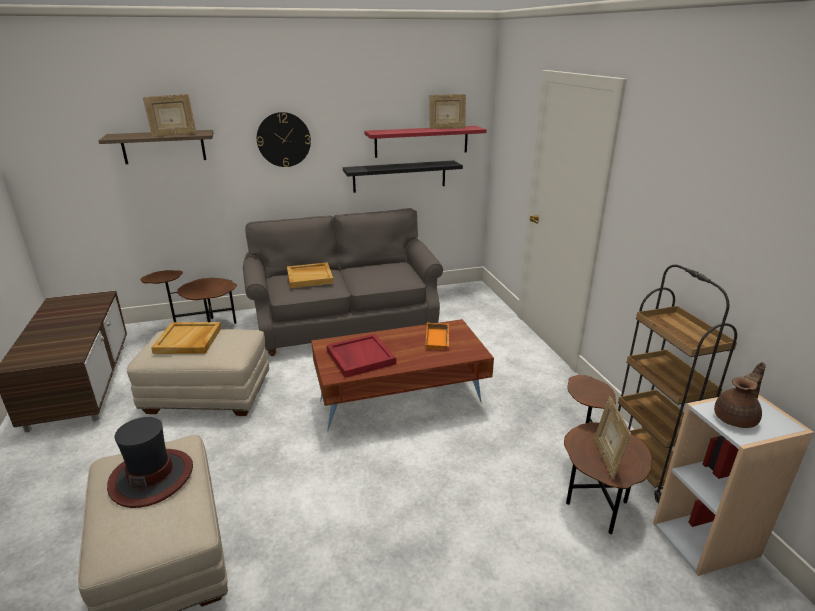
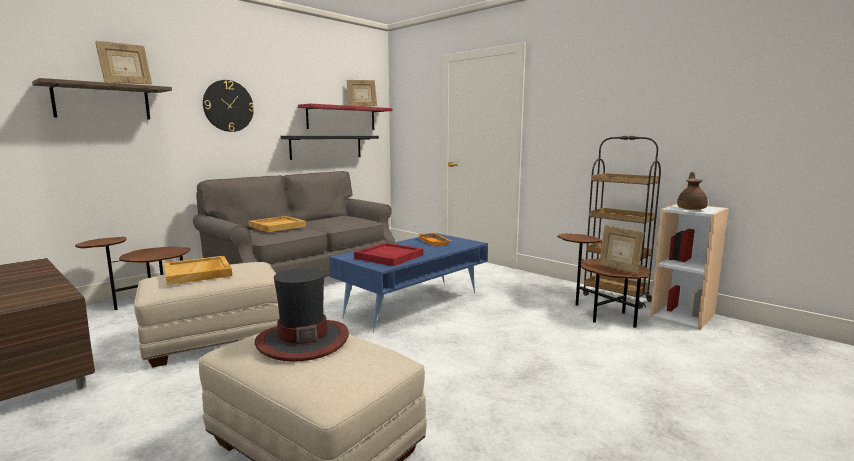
camera: 30 degrees left, 15 degrees down
(400, 402) = (413, 305): brown coffee table -> blue coffee table

